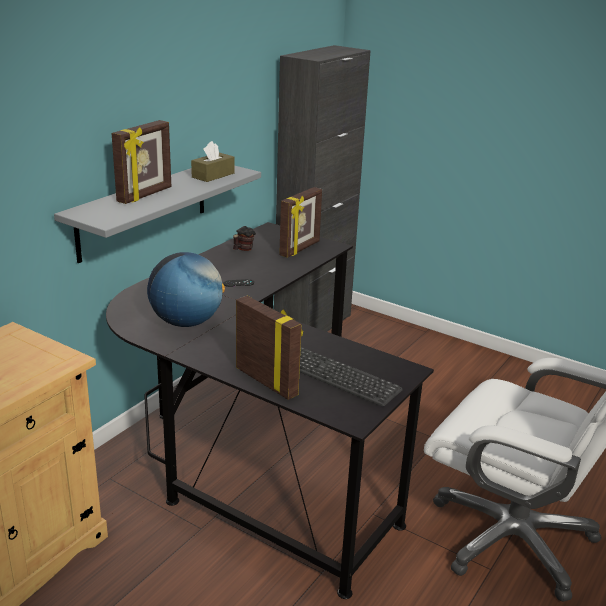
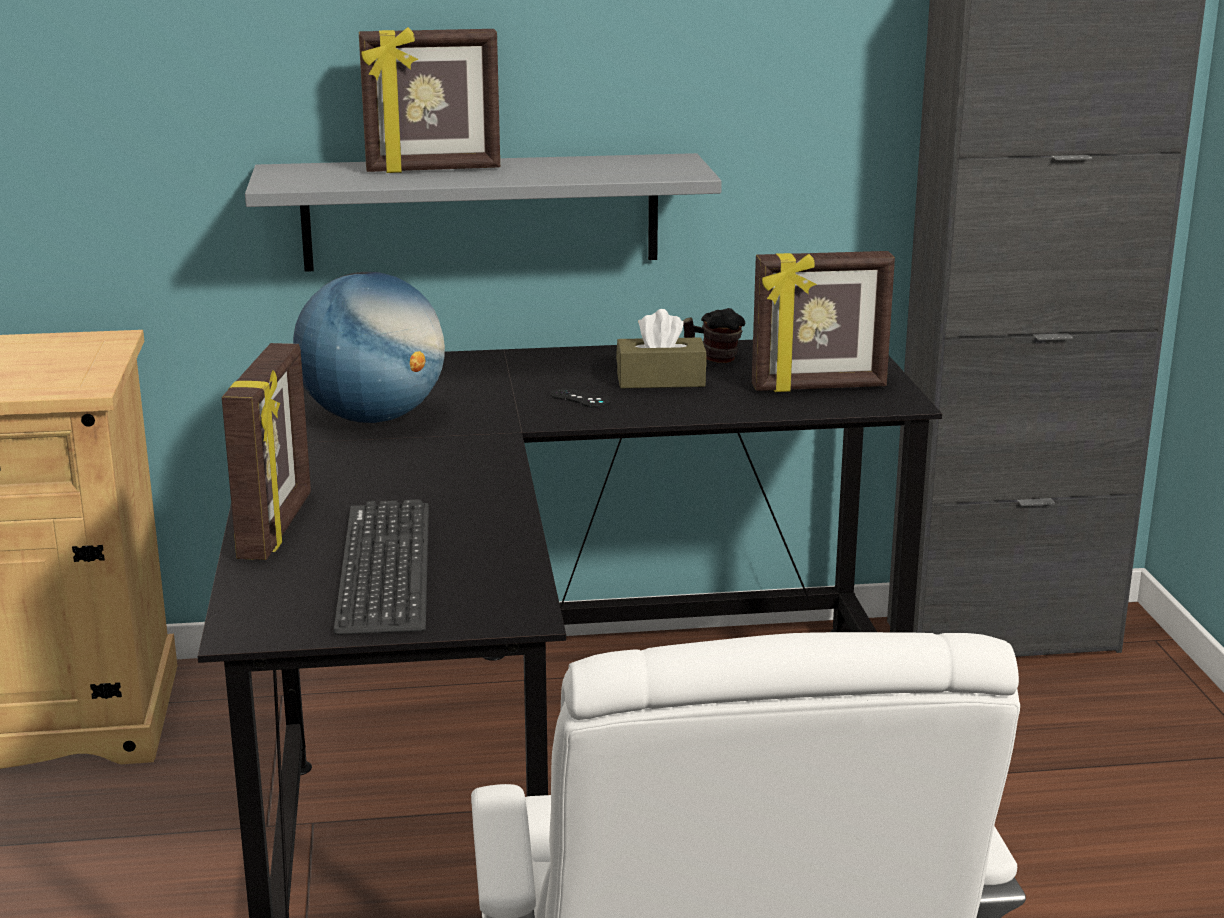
camera: 50 degrees right, 5 degrees down
(213, 175) = (620, 168): brown tissue box -> brown tissue box (660, 380)

